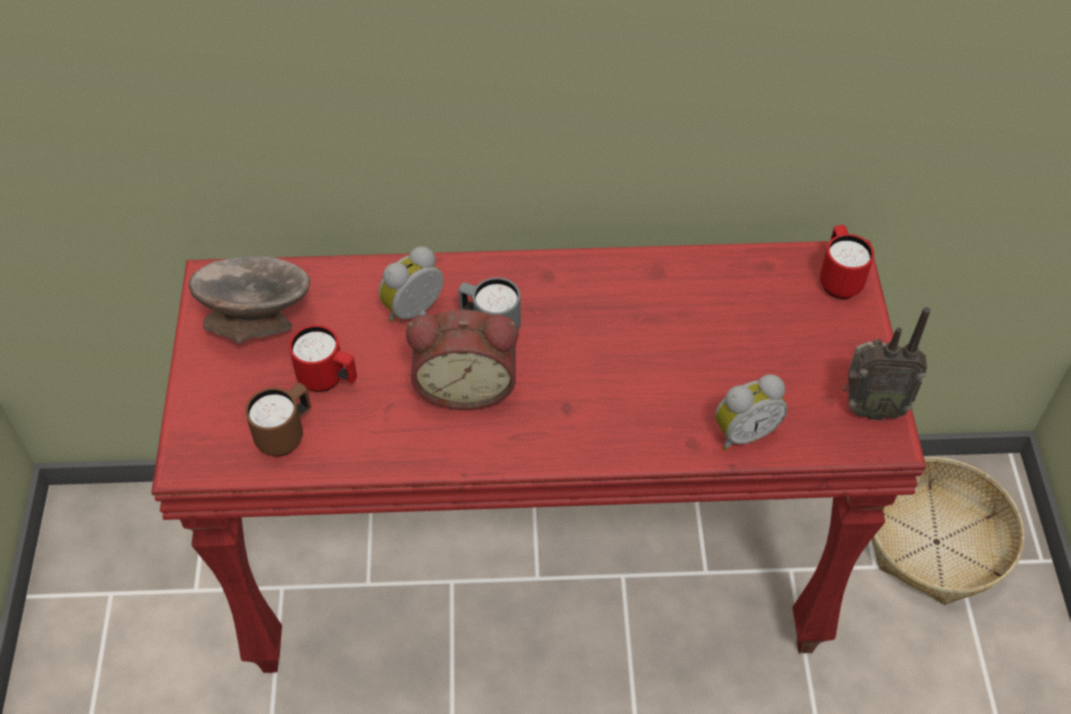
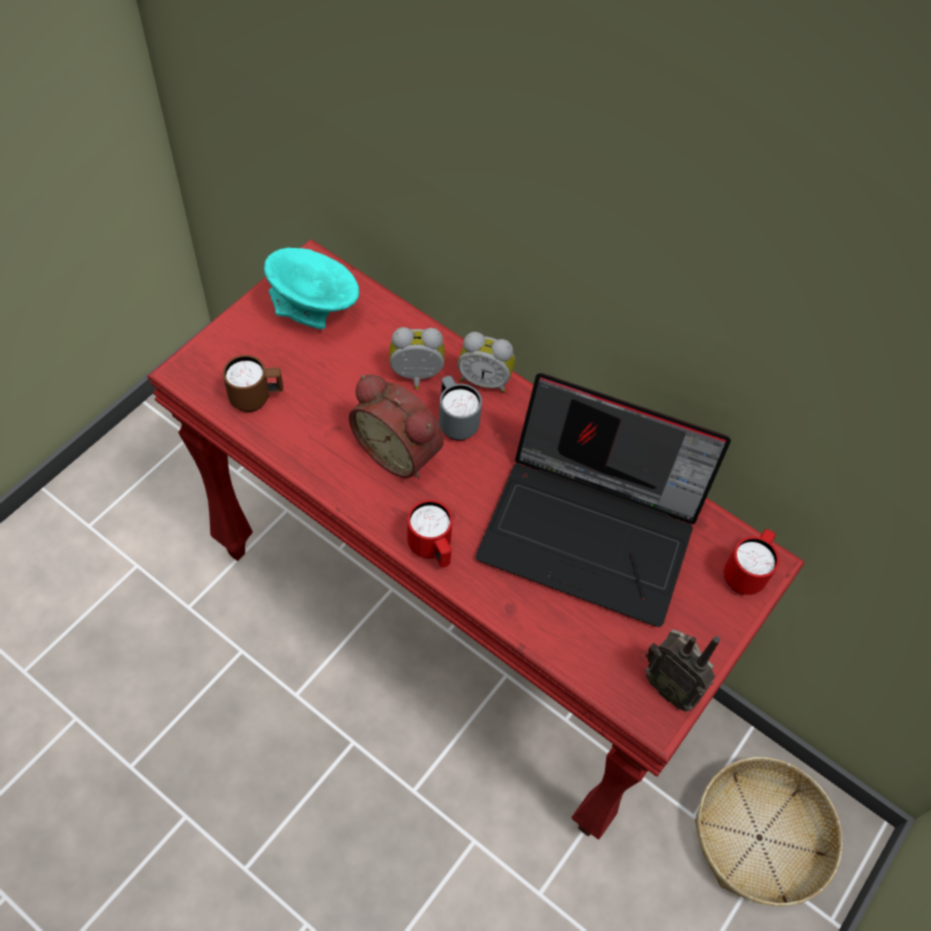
camera: 35 degrees right, 5 degrees up
(257, 320) = (313, 309): grey bowl -> turquoise bowl
(328, 380) = (317, 381): red mug -> red mug (432, 549)
(693, 332) = (593, 530): none -> laptop
(743, 432) = (555, 629): alarm clock -> alarm clock (484, 379)

